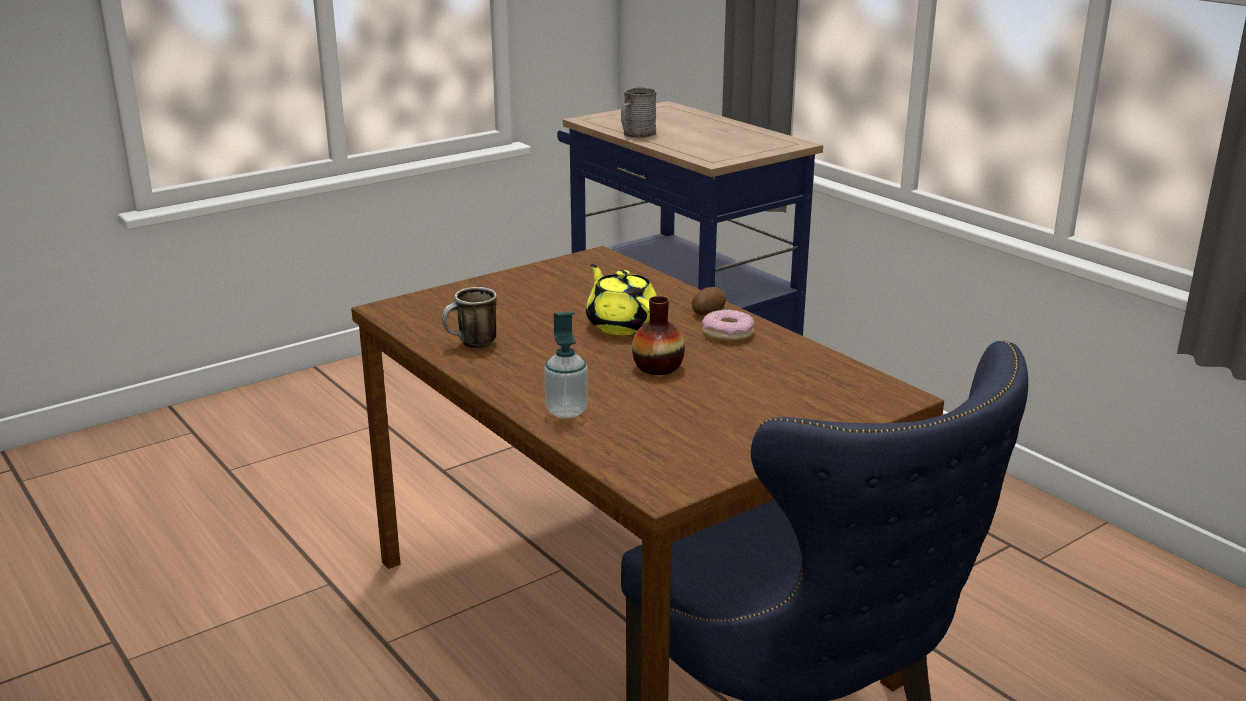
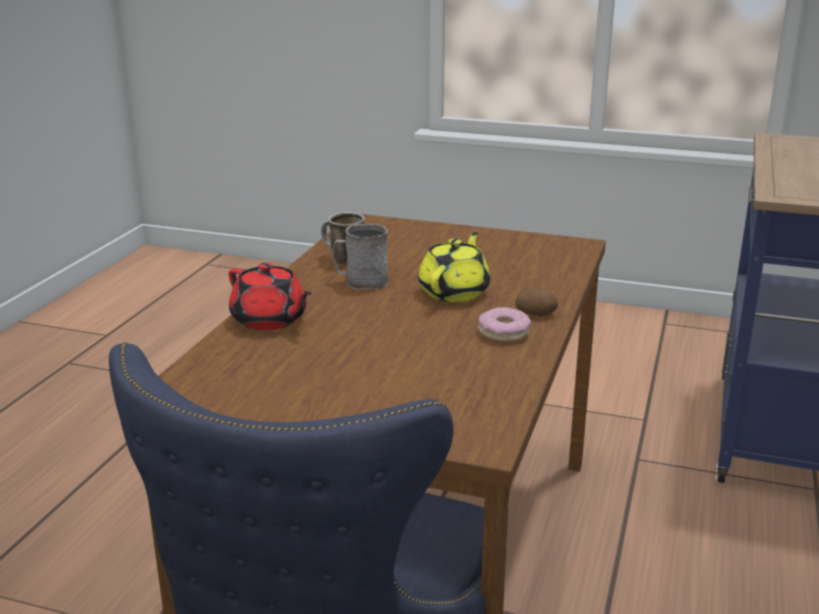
camera: 55 degrees right, 0 degrees up
(566, 411) = (270, 320): soap dispenser -> red teapot
(636, 135) = (776, 158): grey mug -> grey mug (360, 282)
(658, 367) = (392, 327): vase -> none

